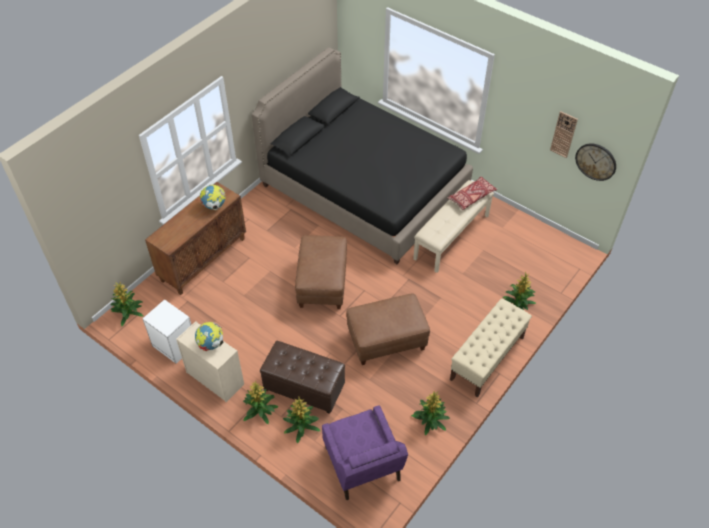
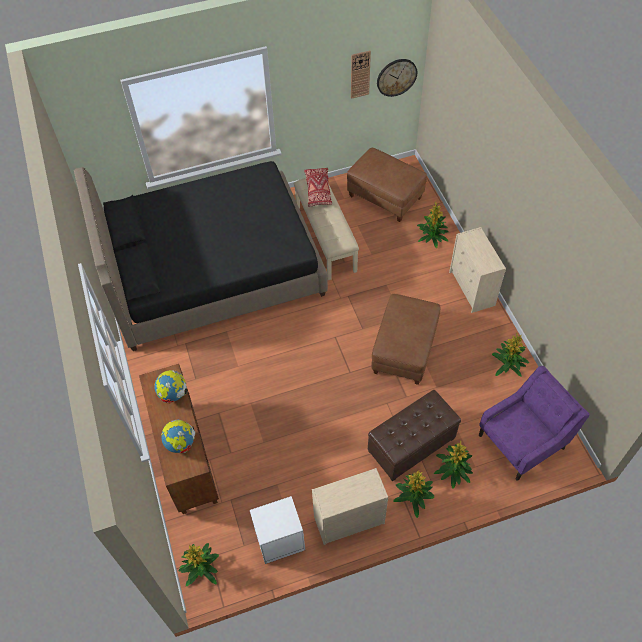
camera: 55 degrees left, 5 degrees up
(211, 344) = (352, 488): globe -> globe (181, 443)
(323, 284) = (302, 366): brown ottoman -> brown ottoman (385, 197)
(362, 465) = (522, 441): purple armchair -> purple armchair turned 45 degrees counterclockwise
(487, 358) = (472, 289): beige bench -> beige dresser

